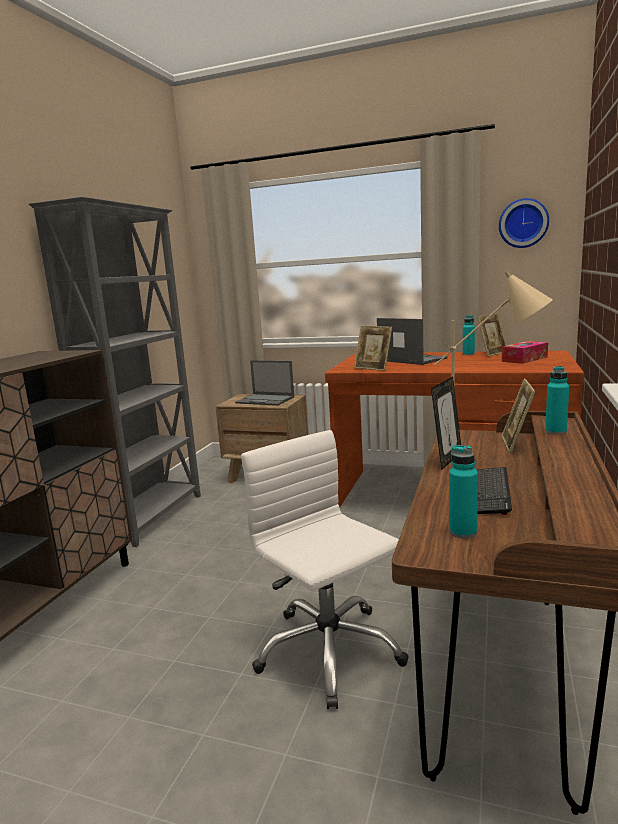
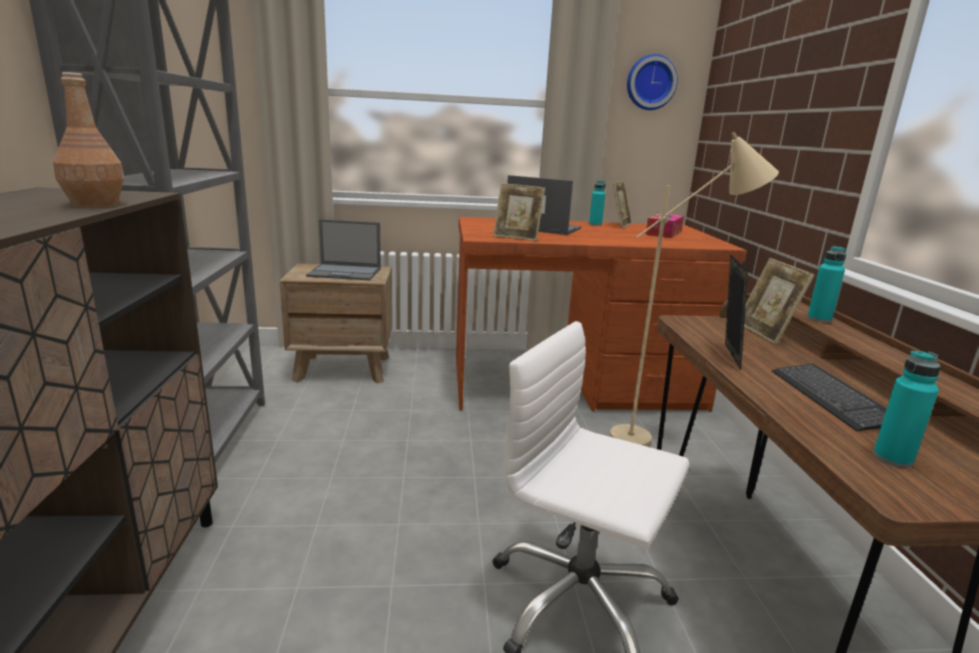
camera: 25 degrees left, 5 degrees up
(43, 360) = (94, 204): none -> brown bottle

